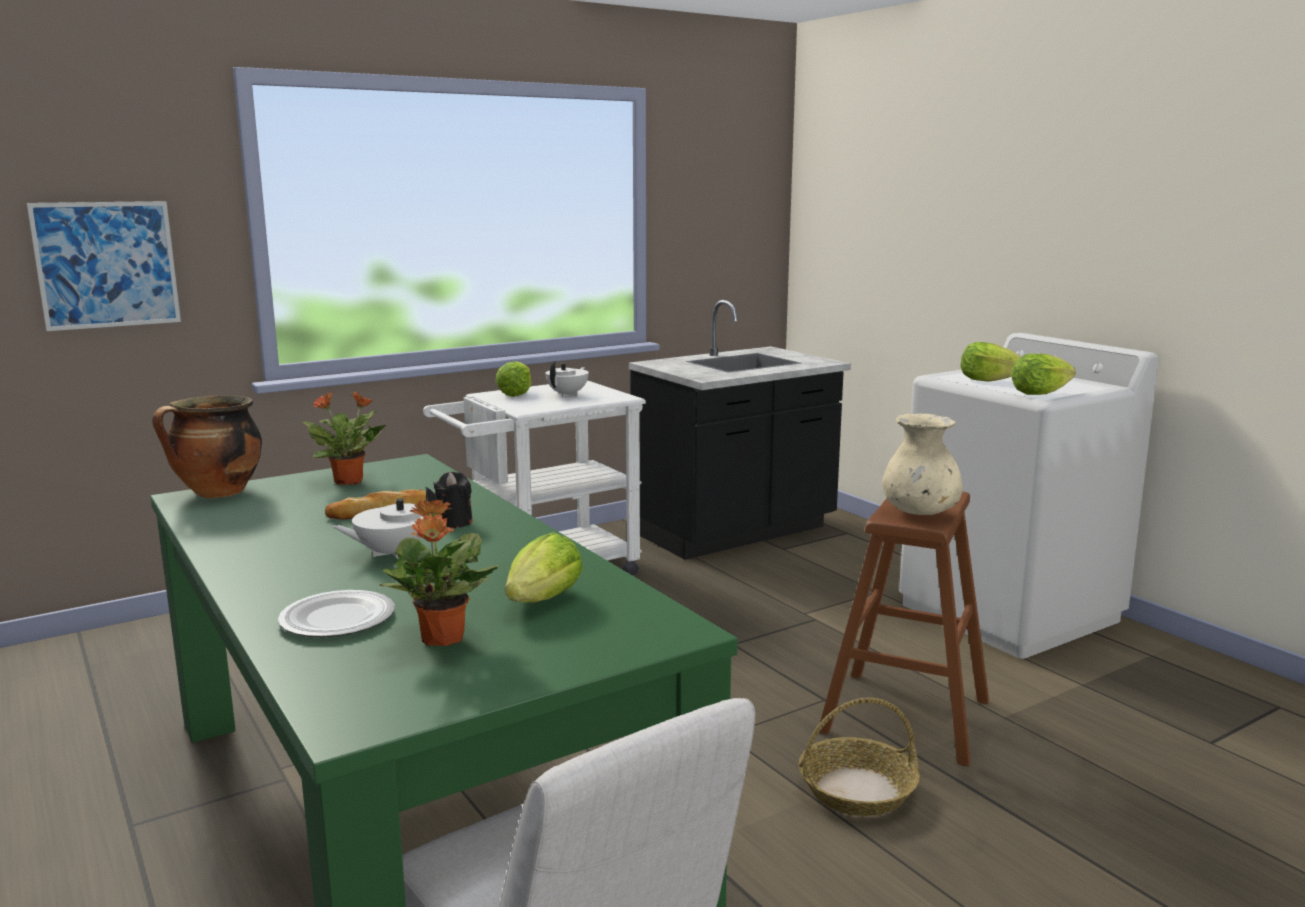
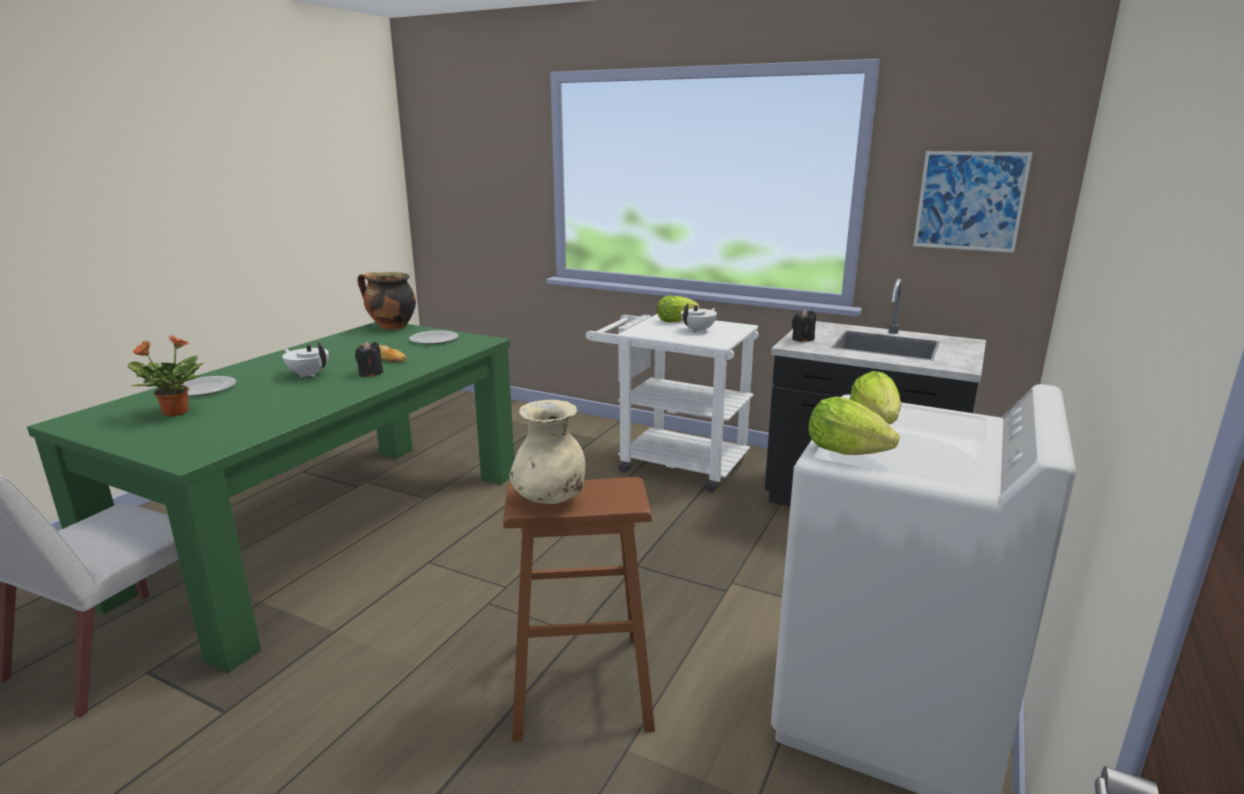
camera: 60 degrees right, 5 degrees up
(107, 265) = (487, 194): picture -> picture (970, 201)
(350, 481) = (433, 340): potted plant -> plate
(544, 600) = (239, 419): lettuce -> none
(568, 394) = (698, 330): white teapot -> white teapot turned 45 degrees counterclockwise
(692, 373) = (802, 339): none -> black candle
(857, 790) = (439, 684): basket -> none

